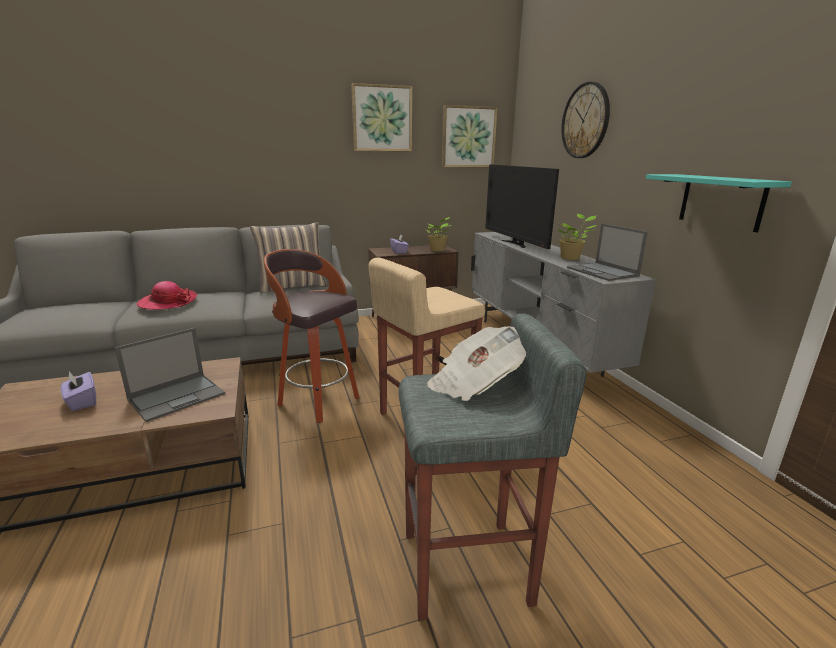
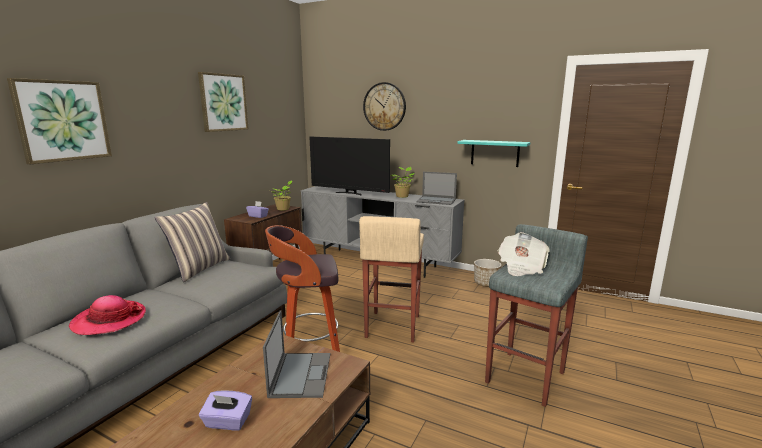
camera: 45 degrees left, 5 degrees down
(468, 137) = (280, 115): picture -> picture (62, 121)
(643, 427) = (486, 284): none -> planter

